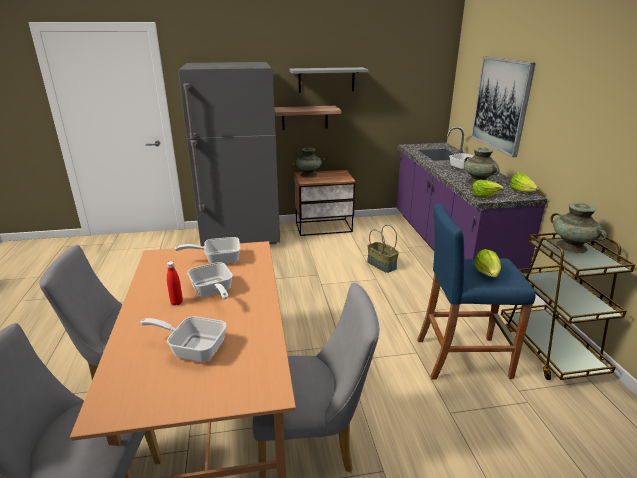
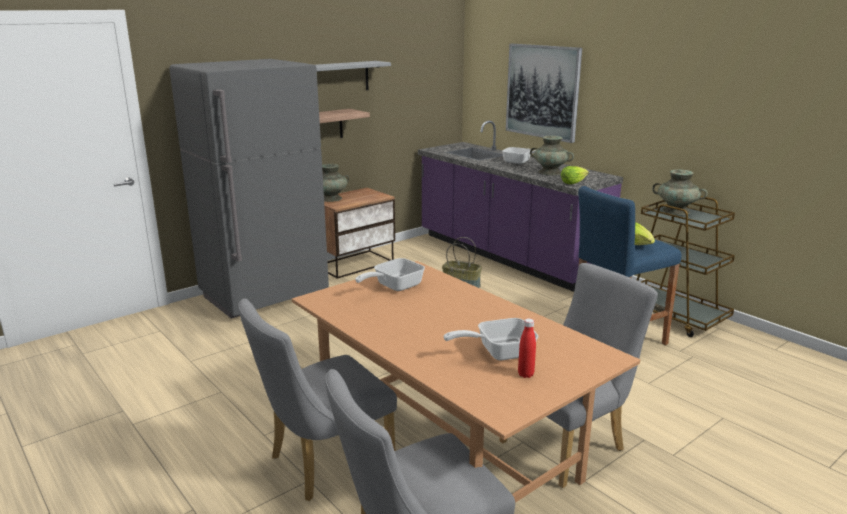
camera: 30 degrees left, 5 degrees down
(176, 302) = (418, 327): red bottle -> red bottle (525, 374)
(212, 292) = (439, 311): frying pan -> none
(521, 192) = (596, 174): lettuce -> none

